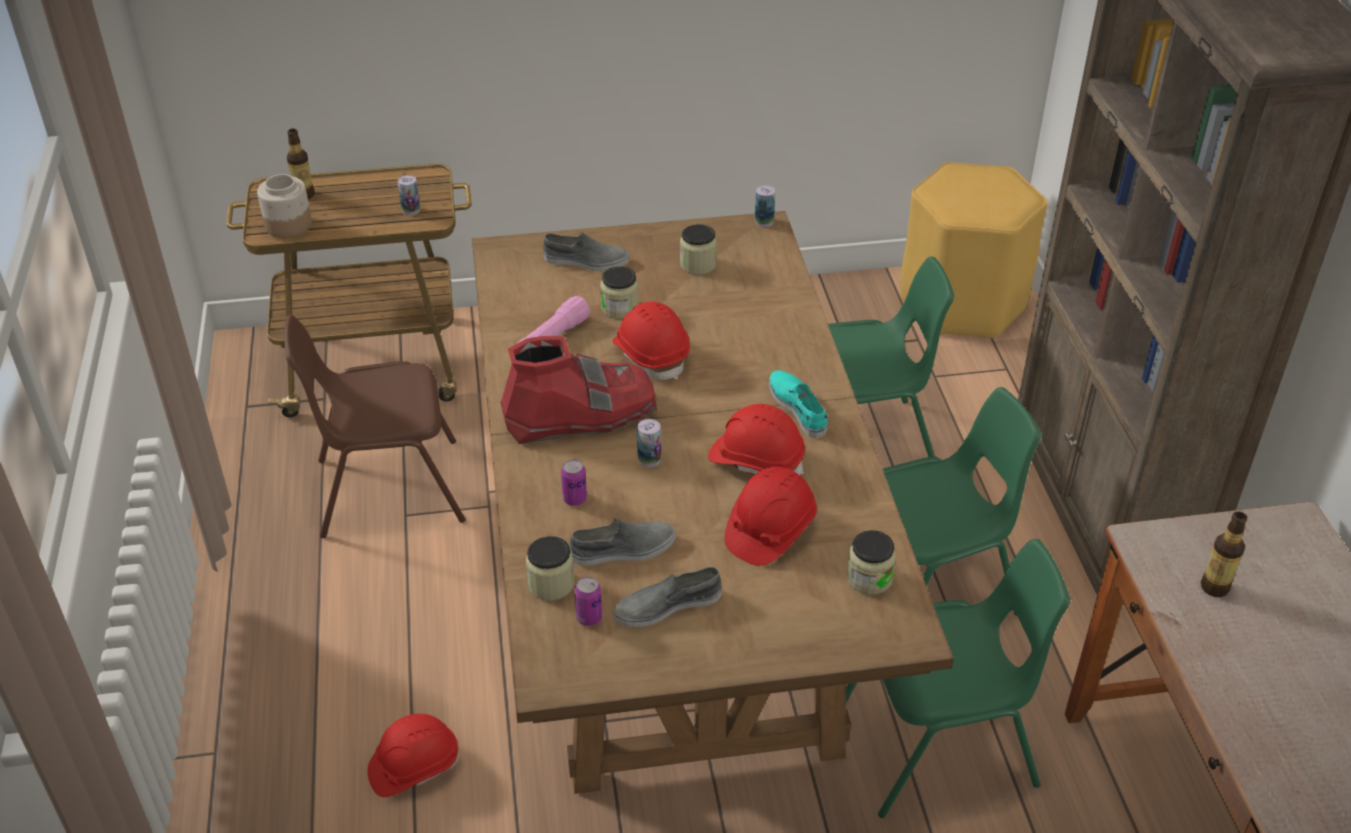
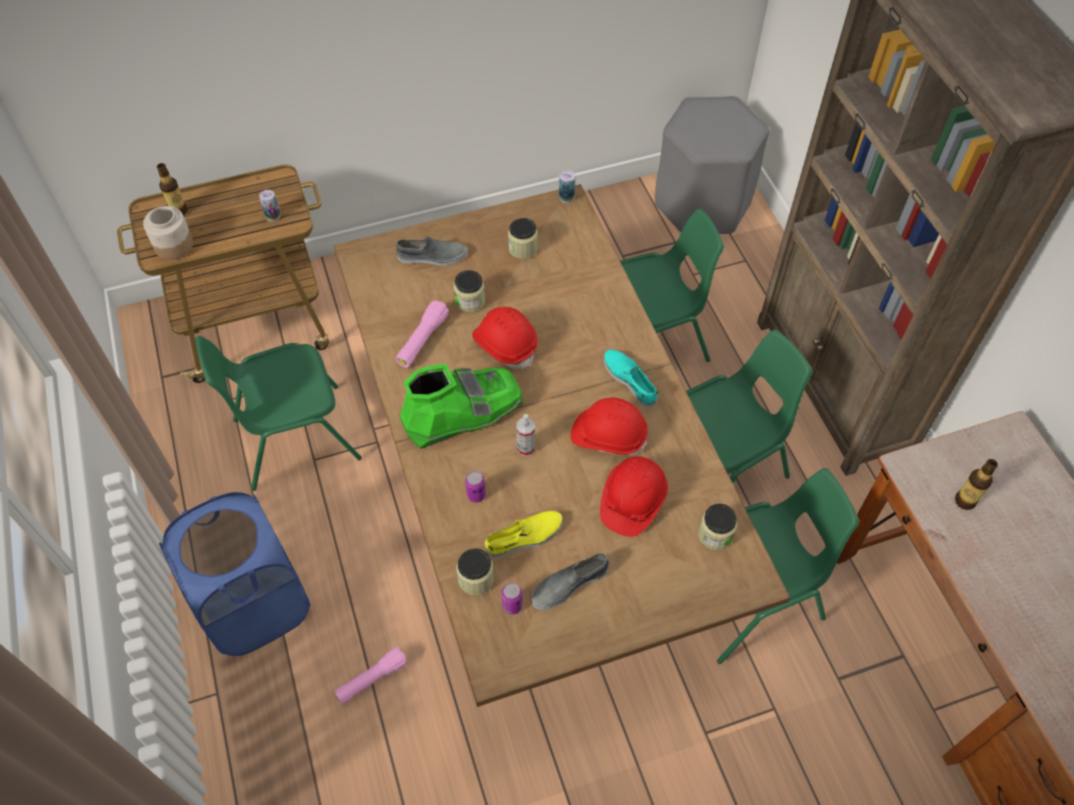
camera: 10 degrees left, 15 degrees up
(290, 663) = (256, 606): none -> blue laundry basket
(387, 489) = (294, 438): brown chair -> green chair
(414, 766) = (372, 679): red hard hat -> pink flashlight
(580, 415) = (462, 412): red boot -> green boot
(623, 549) = (524, 537): grey shoe -> yellow shoe
(649, 459) = (526, 448): can -> spray bottle
(962, 304) = (703, 204): yellow stool -> grey stool

